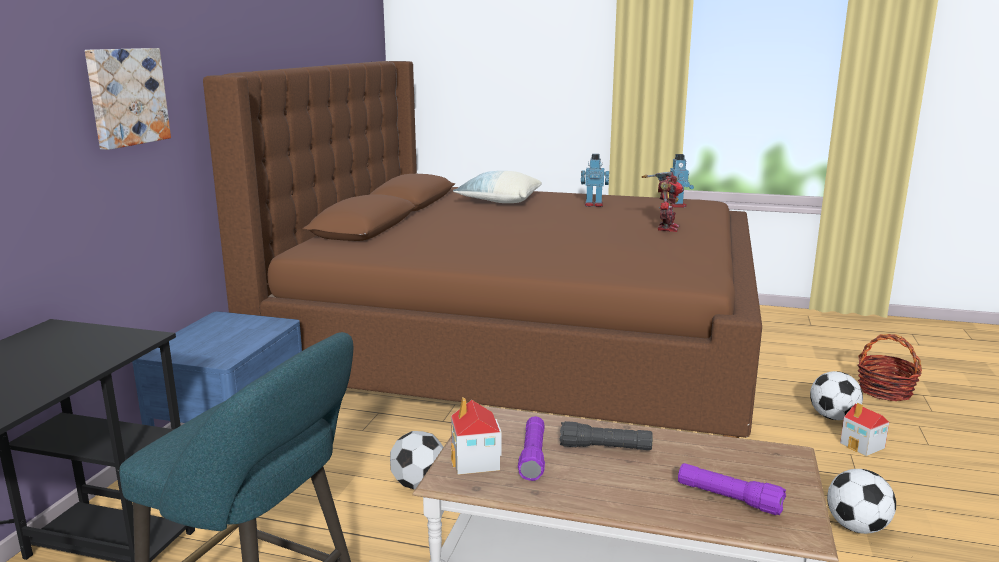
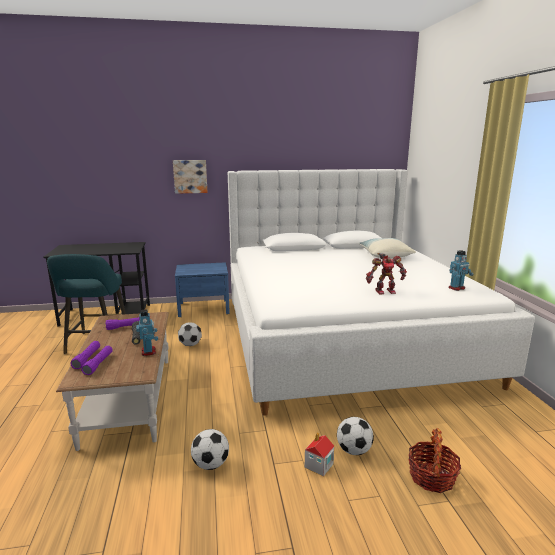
camera: 65 degrees right, 0 degrees up
(475, 461) = (119, 319): toy house -> none
(521, 346) = (344, 335): brown bed -> white bed
(593, 205) = (414, 271): toy robot -> toy robot (149, 351)
(695, 513) = (87, 359): none -> purple flashlight

